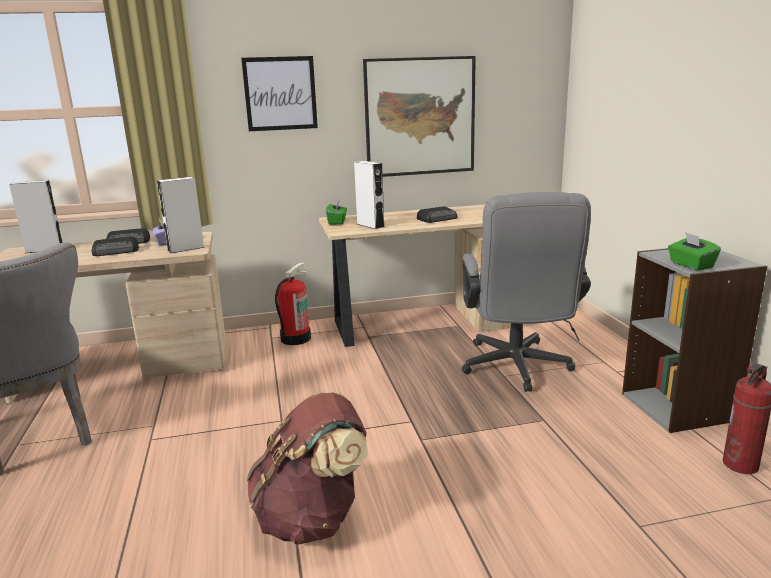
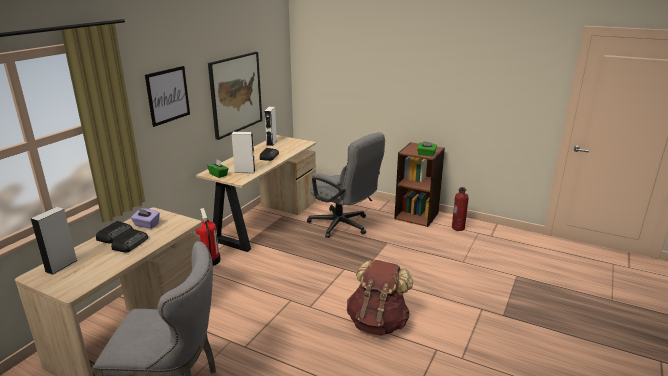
camera: 50 degrees left, 5 degrees up
(186, 249) = (178, 223): white speaker -> white speaker (271, 142)
(679, 406) = (417, 215): grey bookcase -> brown bookcase

